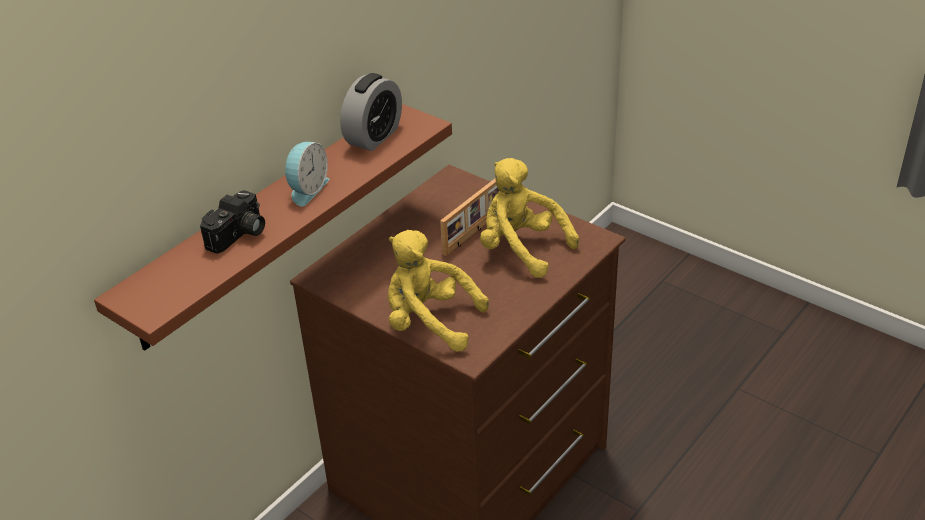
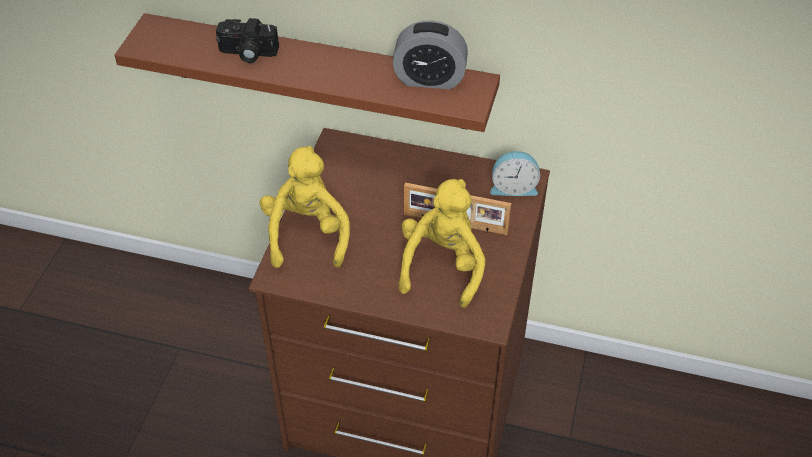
camera: 65 degrees right, 10 degrees up
(307, 189) = (327, 67): alarm clock -> alarm clock (513, 187)

